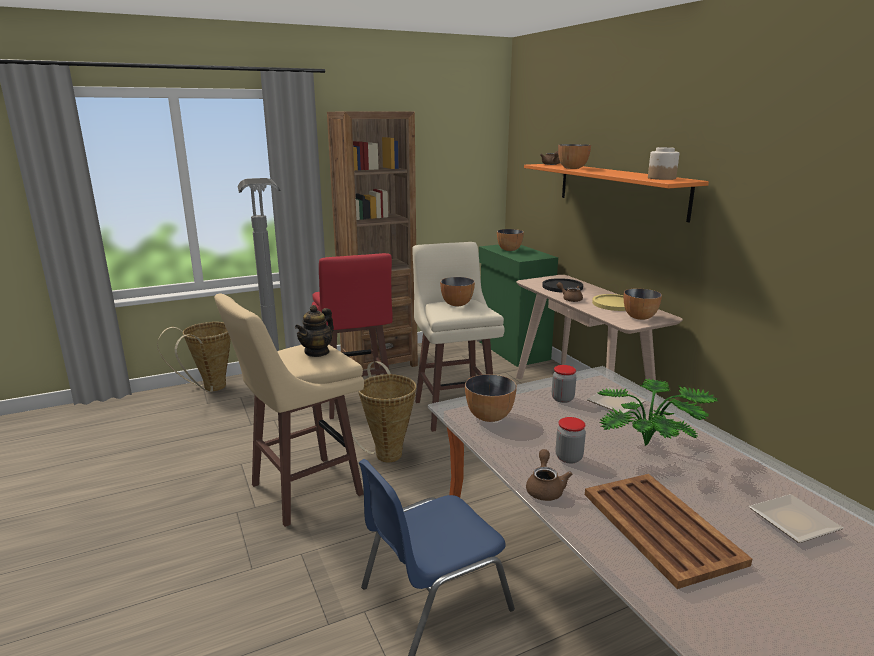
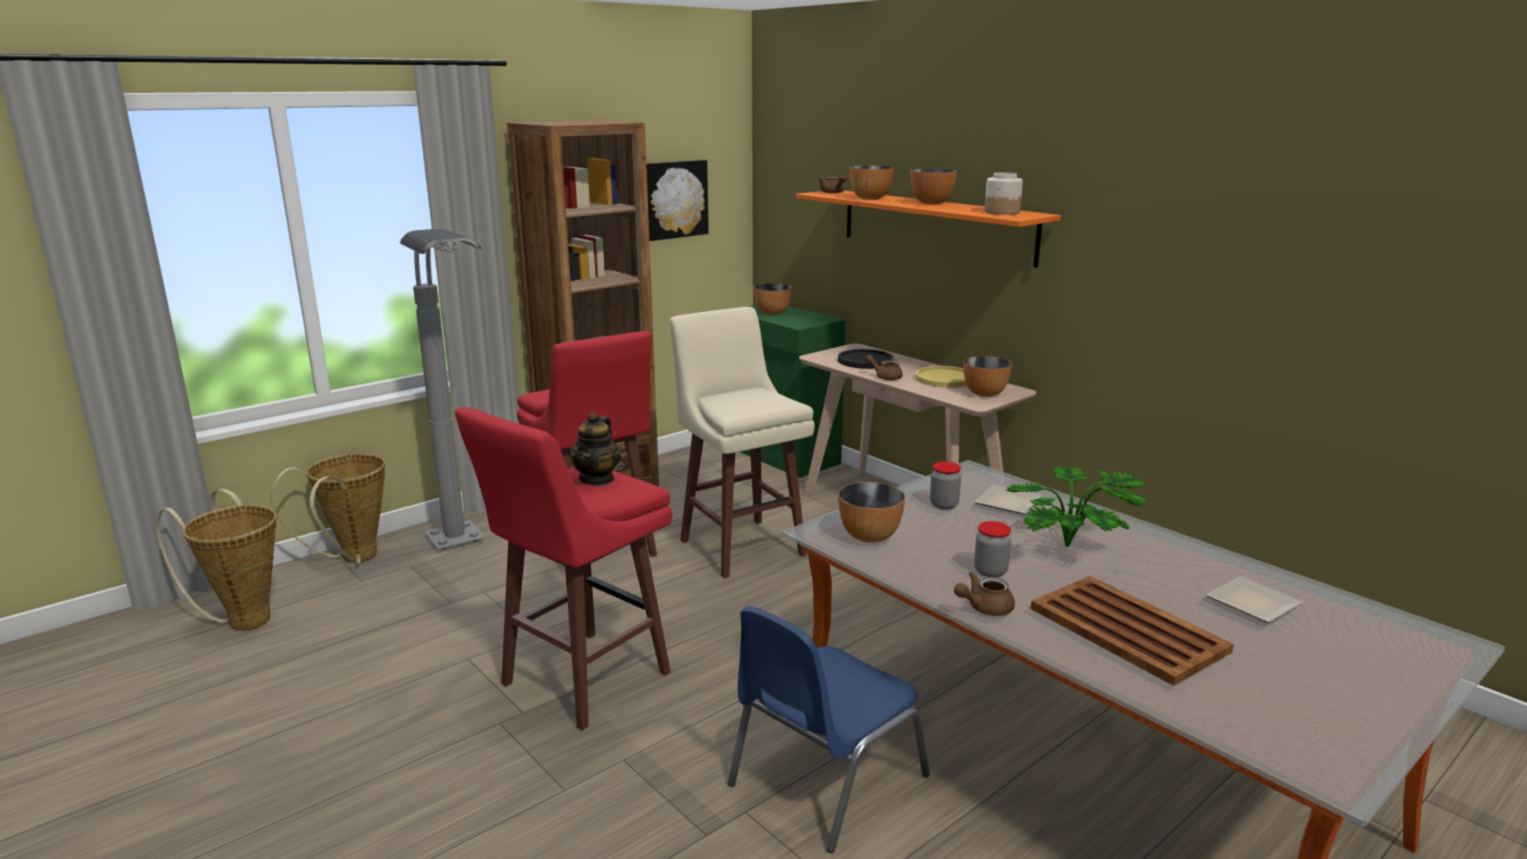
camera: 15 degrees left, 0 degrees up
(303, 490) = (581, 680): beige stool -> red stool
(384, 453) = (672, 615): basket -> basket (245, 618)
(447, 168) = (674, 199): none -> picture
(457, 304) = (743, 396): bowl -> bowl (931, 203)
(545, 488) = (984, 608): brown teapot -> brown teapot turned 105 degrees counterclockwise

